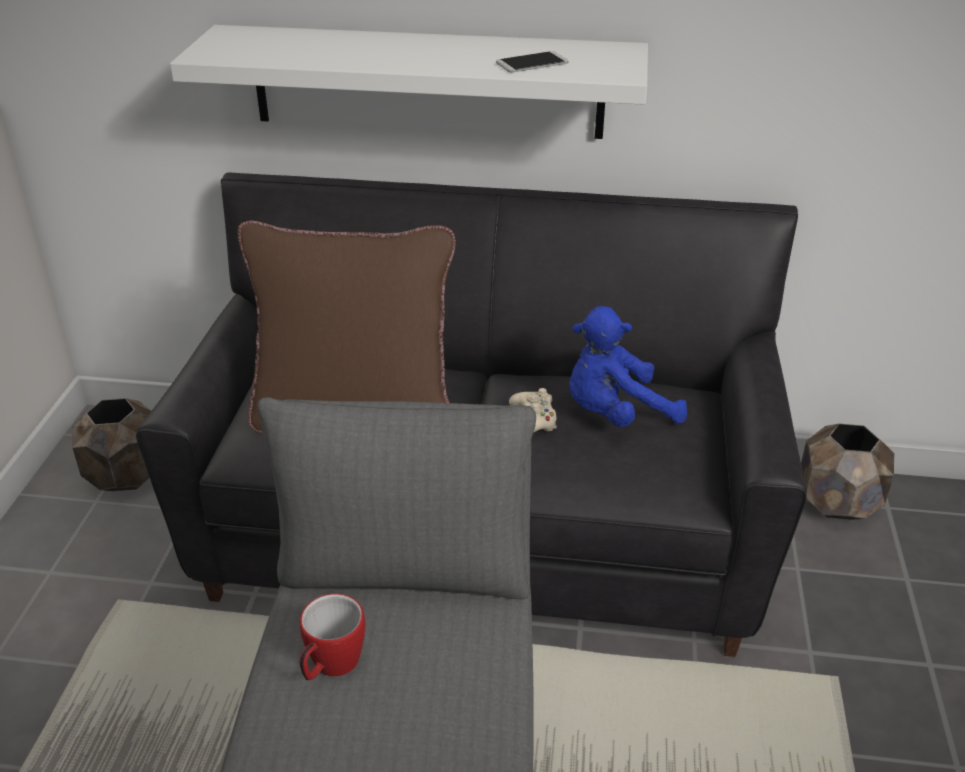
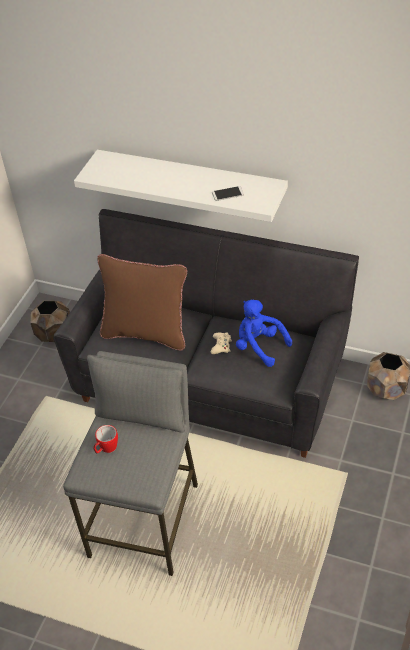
camera: 15 degrees right, 10 degrees up
(615, 414) = (259, 346): blue plush toy -> blue plush toy turned 45 degrees clockwise

